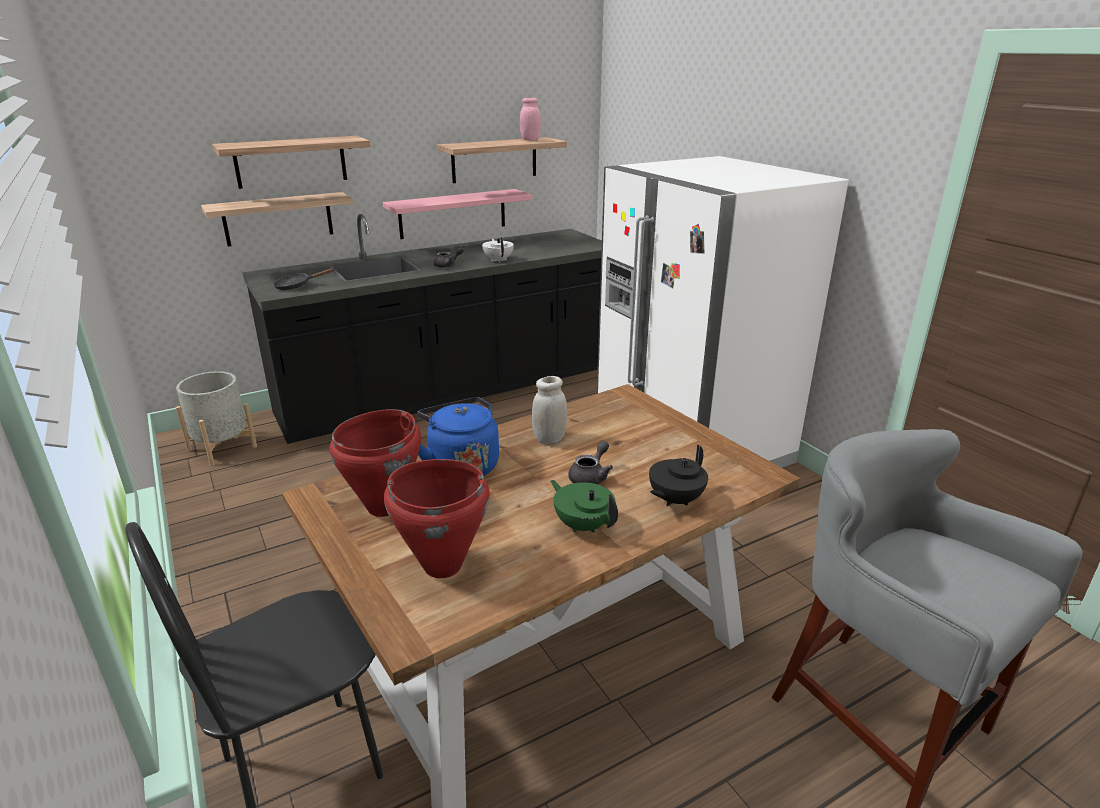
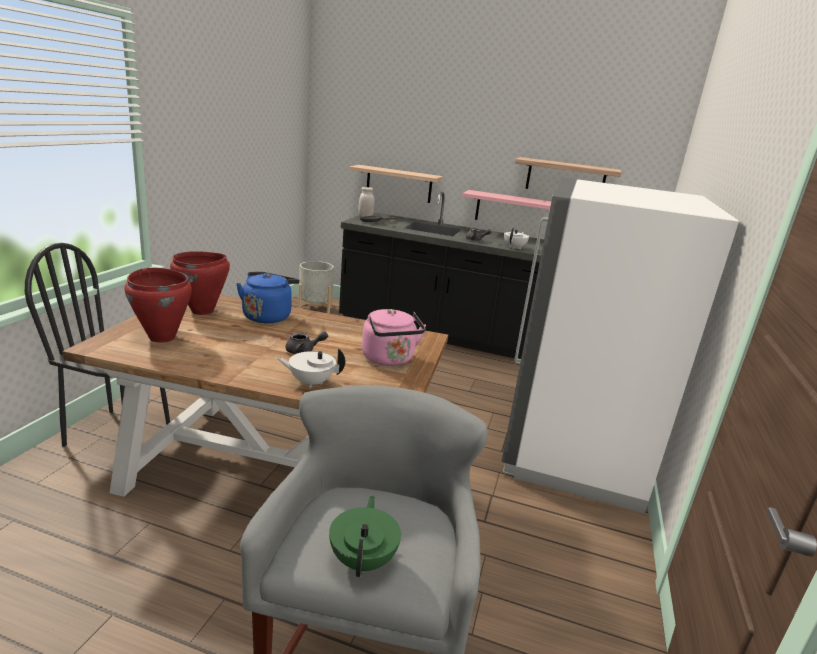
camera: 45 degrees right, 5 degrees down
(291, 162) = (415, 149): shelf -> none
(530, 139) = (596, 167): pink jar -> none
(549, 439) = (332, 329): white jar -> white jar (365, 217)
(583, 525) = (244, 362): green teapot -> green teapot (363, 559)
(659, 436) = (389, 359): none -> pink kettle
(674, 500) = (311, 382): black teapot -> white teapot

